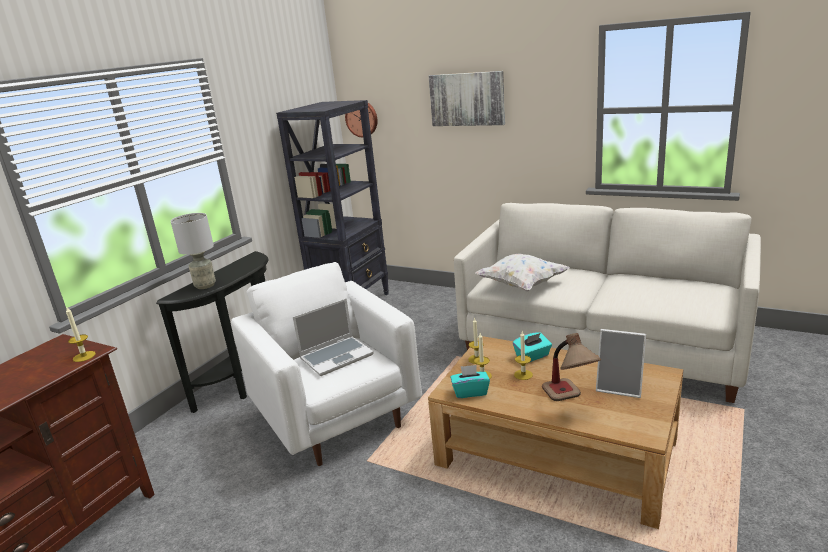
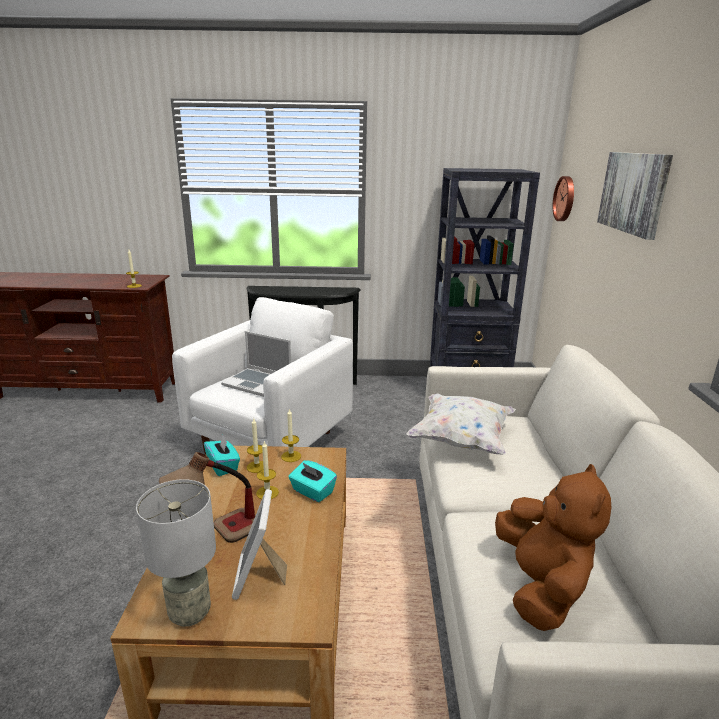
camera: 60 degrees right, 0 degrees up
(205, 286) = (278, 290): grey table lamp -> grey table lamp (189, 613)
(672, 294) = (541, 587): none -> brown plush toy

